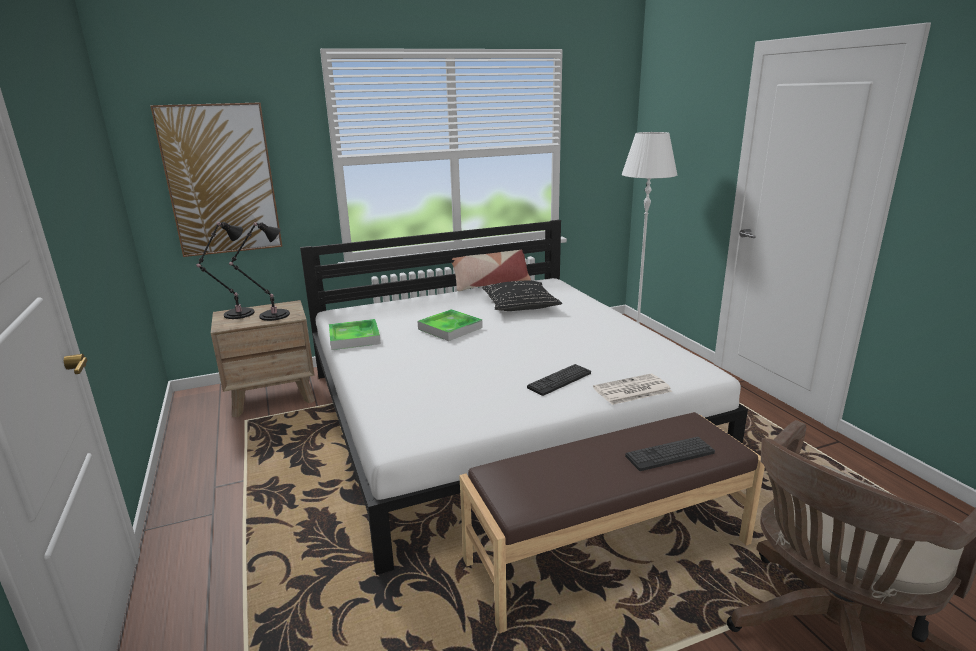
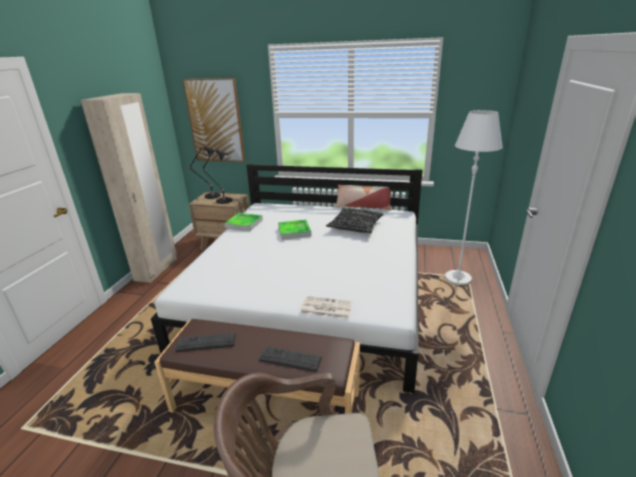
camera: 35 degrees right, 5 degrees up
(184, 470) = (156, 269): none -> beige wardrobe
(559, 380) = (298, 285): keyboard -> keyboard (206, 342)

